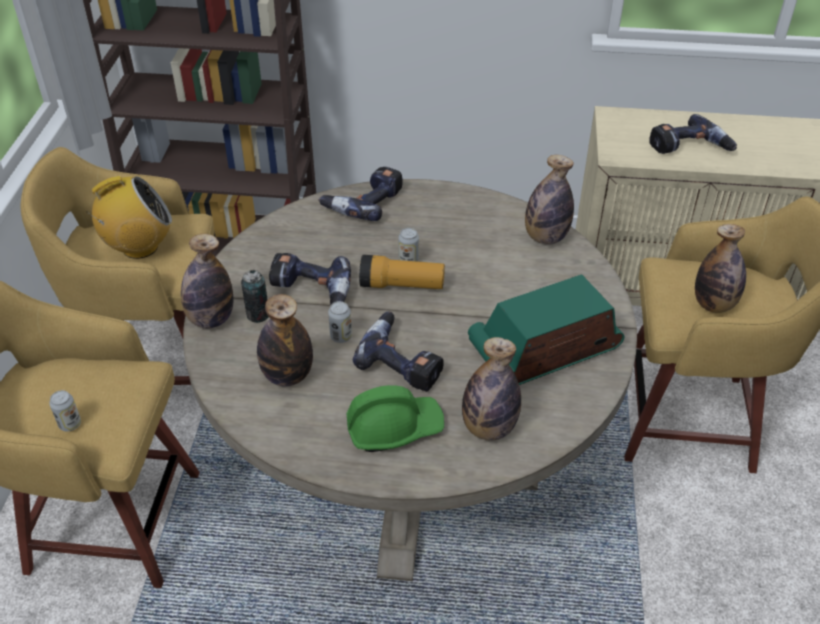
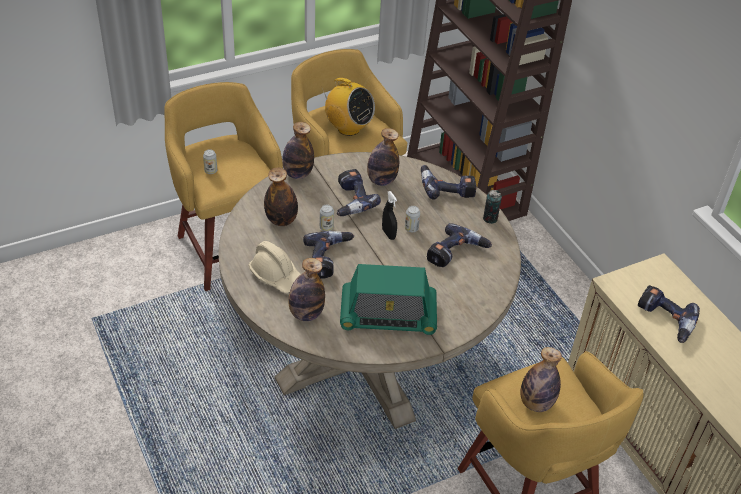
camera: 55 degrees right, 0 degrees up
(258, 315) = (315, 189): can -> can (490, 219)
(394, 428) = (277, 276): green hard hat -> beige hard hat
(402, 285) = (388, 234): flashlight -> black spray bottle
(482, 245) = (456, 254): none -> power drill
(544, 349) = (388, 315): radio -> radio turned 150 degrees clockwise
(545, 237) = (492, 280): bottle -> bottle (381, 181)

